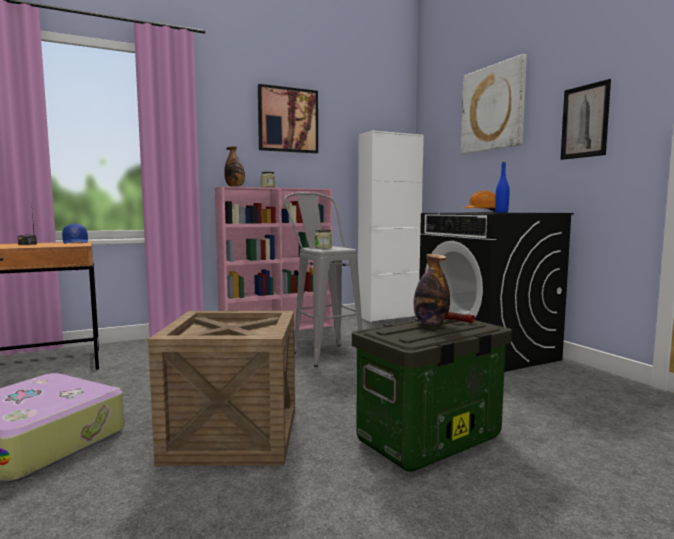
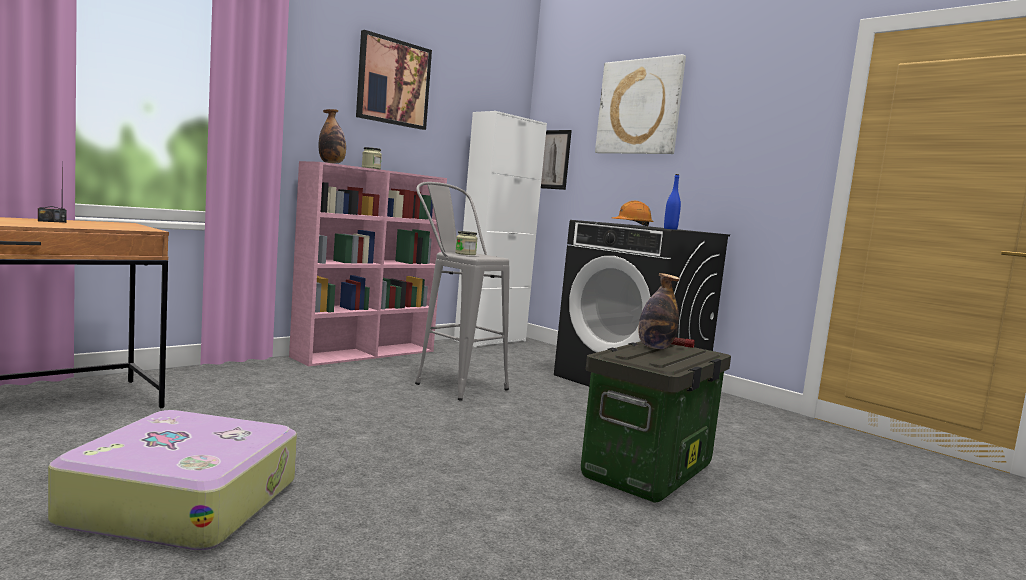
camera: 20 degrees left, 0 degrees up
(76, 242) = (120, 223): blue cap -> none
(233, 435) = (437, 479): crate -> none
(585, 121) = (748, 140): picture -> picture (553, 159)

